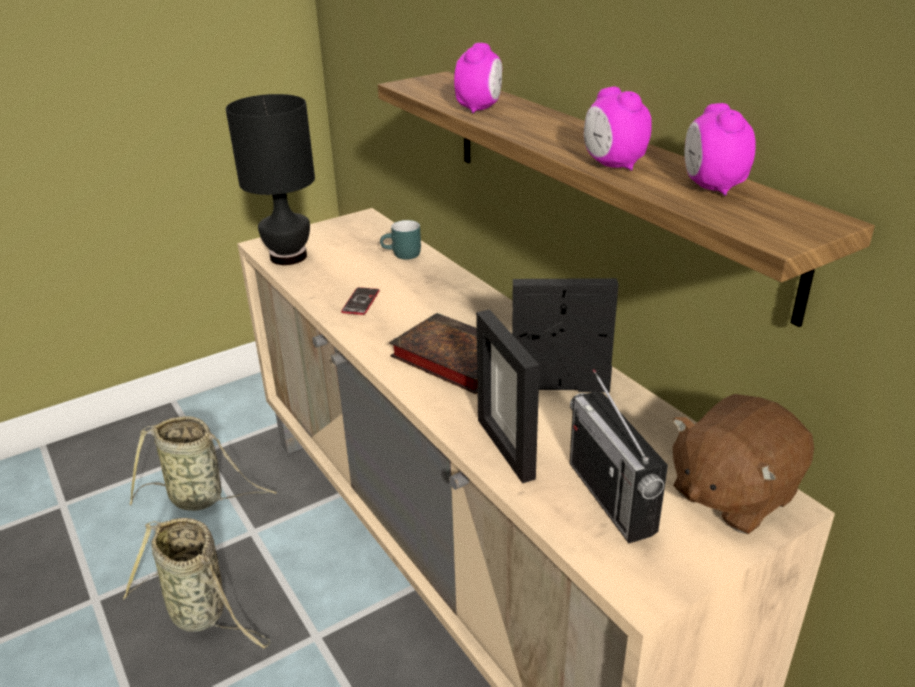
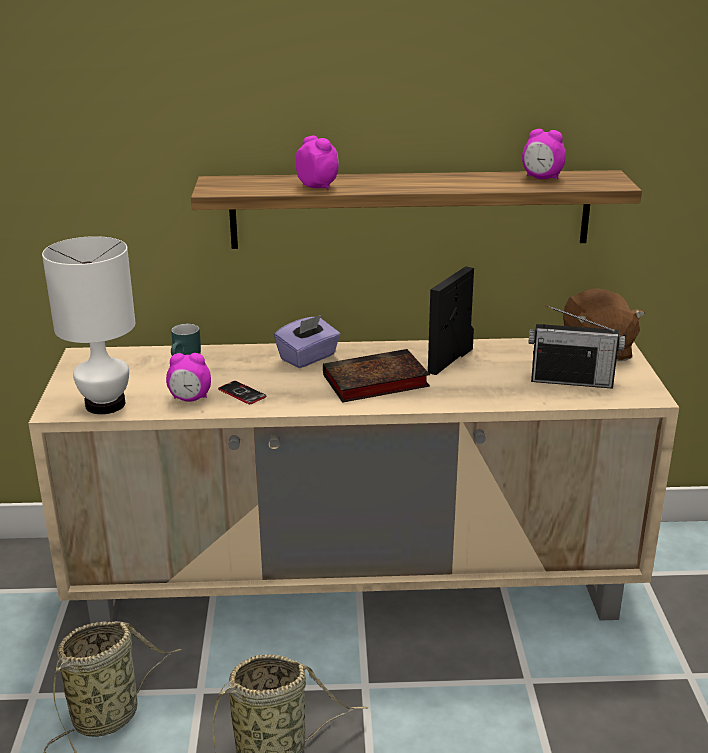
camera: 60 degrees left, 5 degrees down
(289, 256) = (105, 404): black table lamp -> white table lamp
(468, 306) = (308, 358): none -> purple tissue box
(507, 447) = (497, 394): picture frame -> none
(613, 165) = (481, 185): alarm clock -> alarm clock (190, 399)

